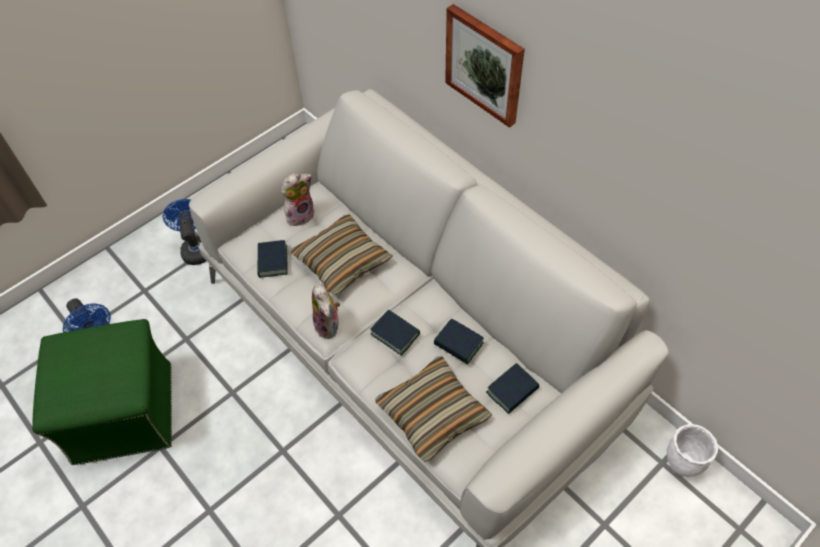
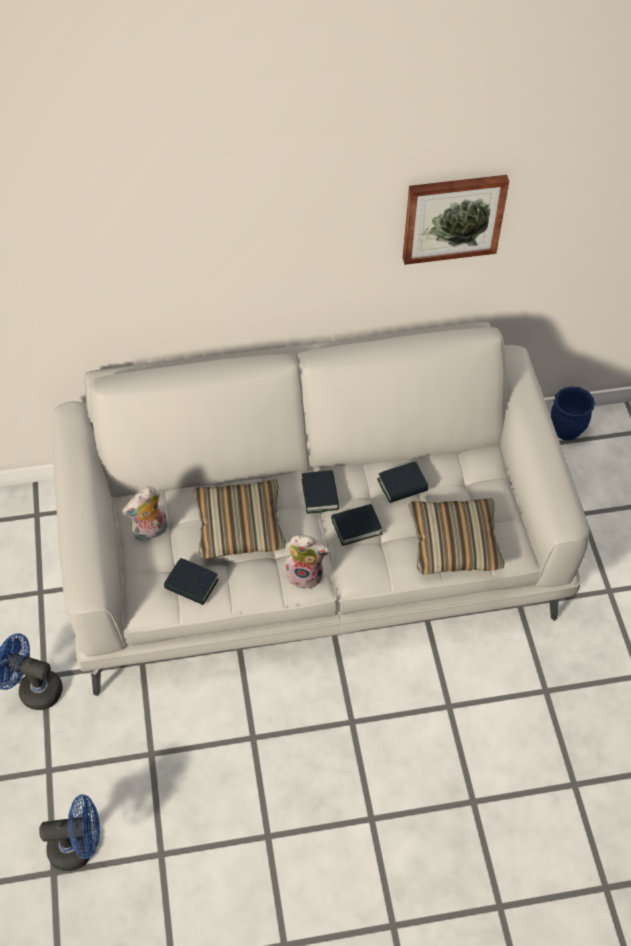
camera: 60 degrees left, 0 degrees up
(125, 412) = (200, 856): green ottoman -> none
(300, 214) = (150, 532): plush toy -> plush toy turned 120 degrees counterclockwise
(485, 65) = (250, 248): picture -> picture (453, 217)
(512, 391) = (474, 474): book -> book (320, 494)
(682, 464) = (566, 431): white planter -> blue planter

